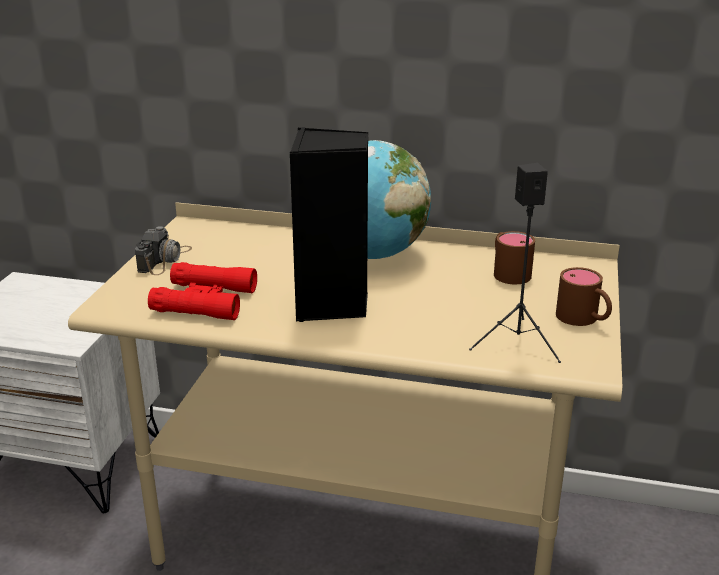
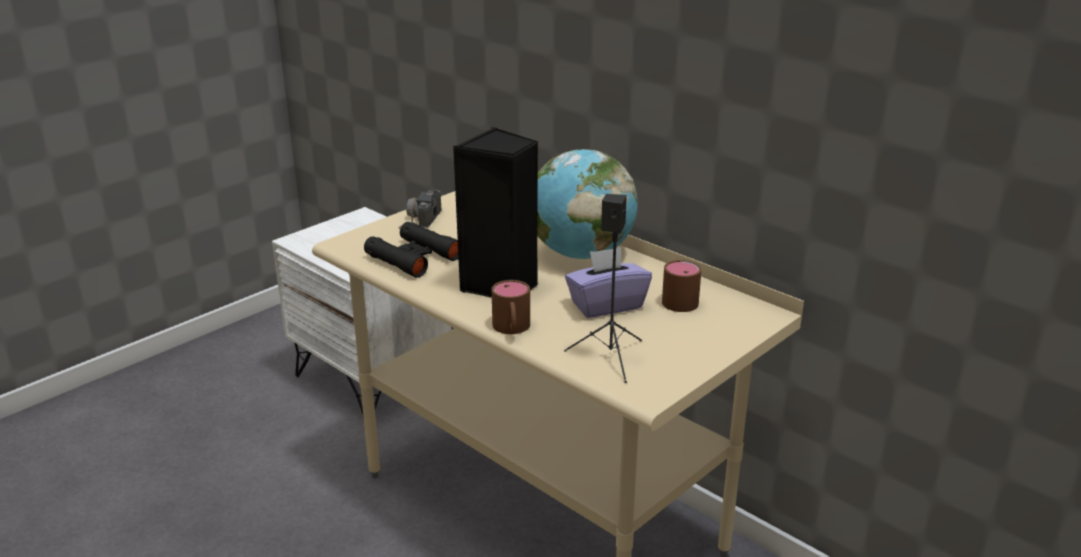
camera: 30 degrees right, 0 degrees up
(165, 259) = (420, 219): camera -> camera turned 150 degrees clockwise
(204, 300) = (413, 257): red binoculars -> black binoculars
(453, 295) = (606, 305): none -> purple tissue box
(583, 319) = (694, 356): brown mug -> brown mug (512, 329)

